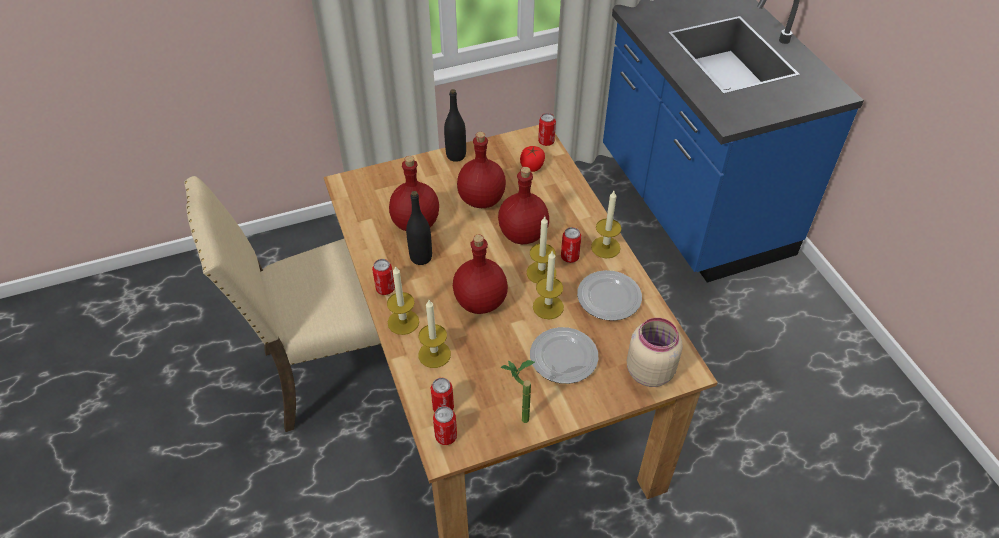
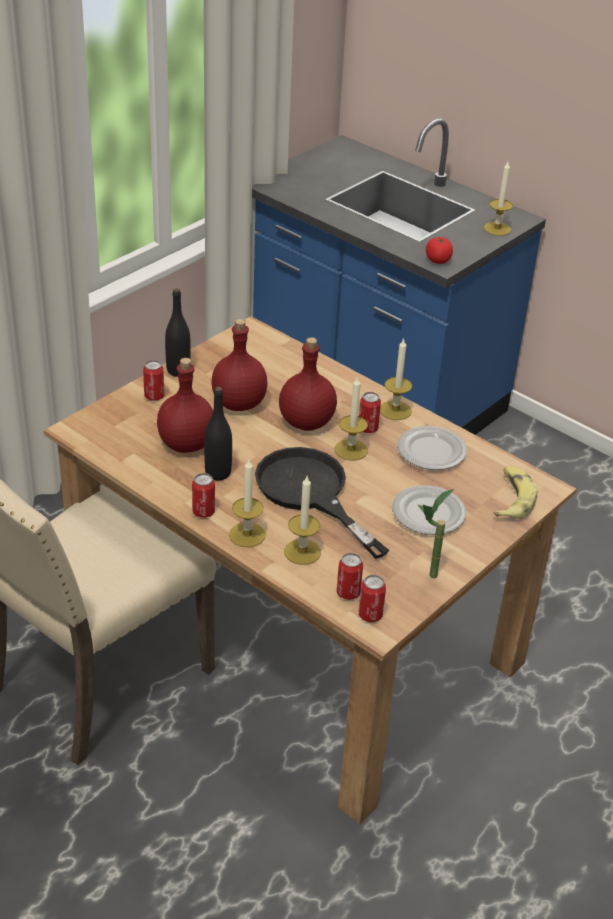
camera: 30 degrees left, 10 degrees down
(479, 302) = (310, 493): red bottle -> black frying pan
(532, 167) = (267, 360): tomato -> tomato (438, 260)
(546, 142) = (263, 334): can -> can (154, 396)
(548, 307) = (380, 476): candle -> candle (497, 229)
(649, 370) = (512, 498): beige jar -> banana

